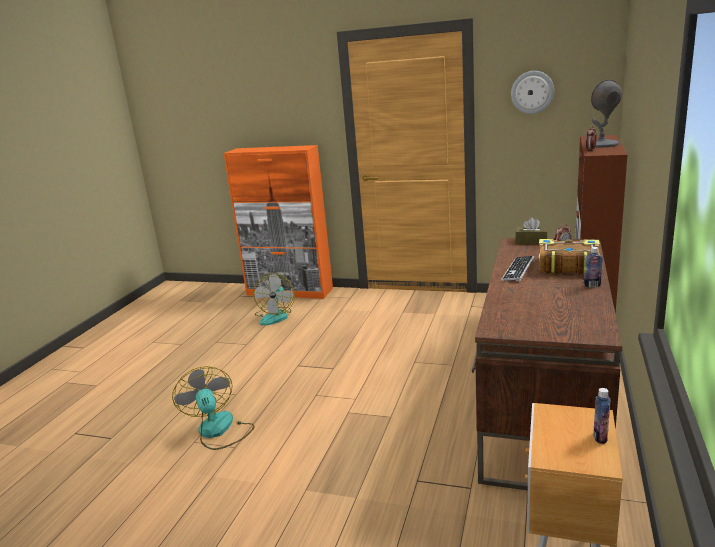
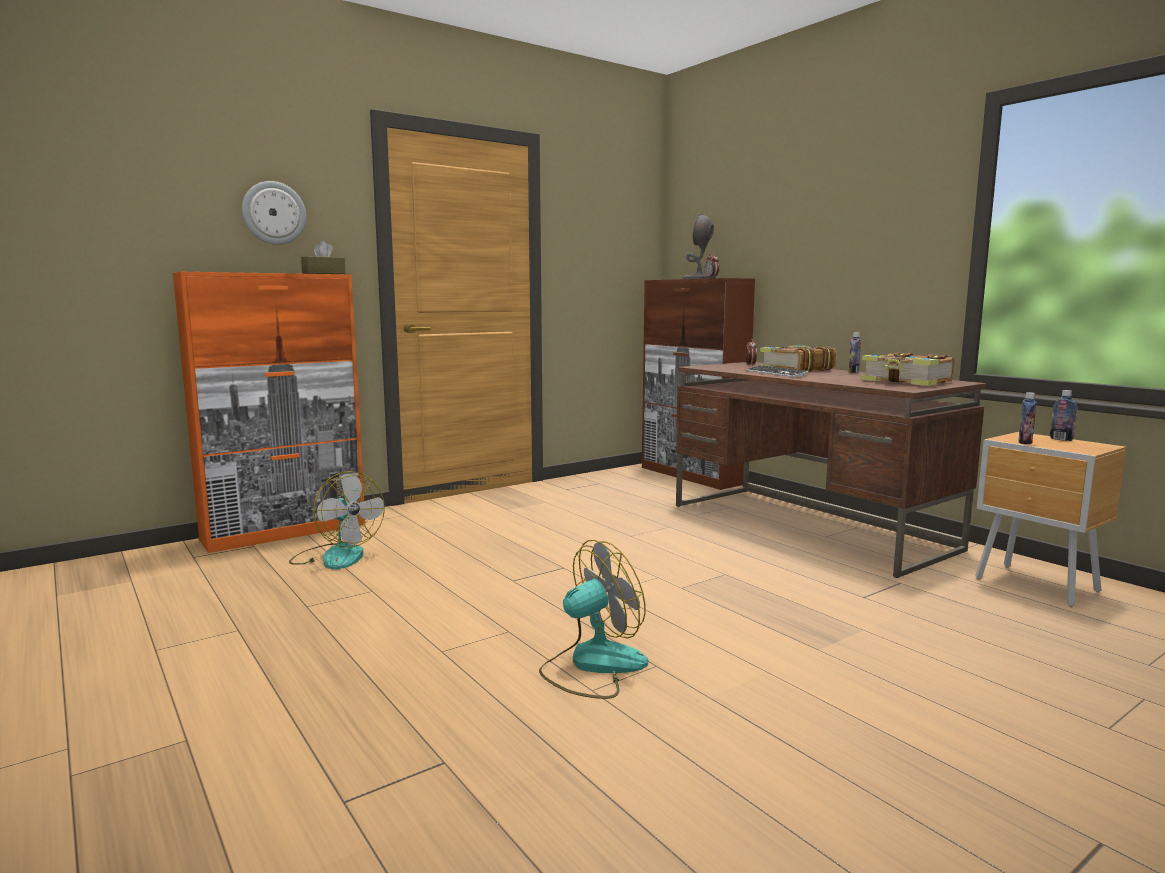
camera: 55 degrees left, 10 degrees down
(219, 431) = (593, 665): fan -> fan turned 135 degrees clockwise
(531, 241) = (711, 365): brown tissue box -> brown tissue box (323, 273)
(532, 92) = (595, 230): wall clock -> wall clock (274, 213)
(544, 423) = (1025, 442): none -> bottle
(551, 318) = (907, 382): none -> book

